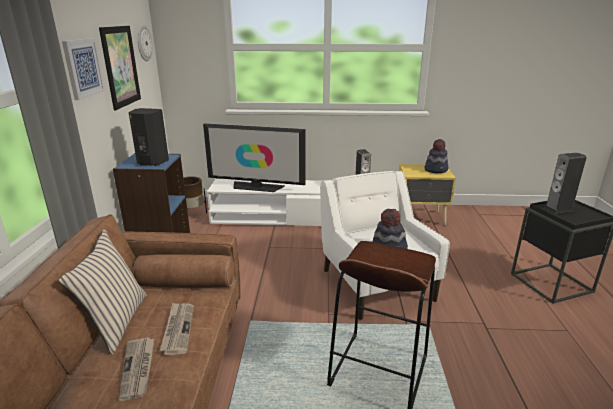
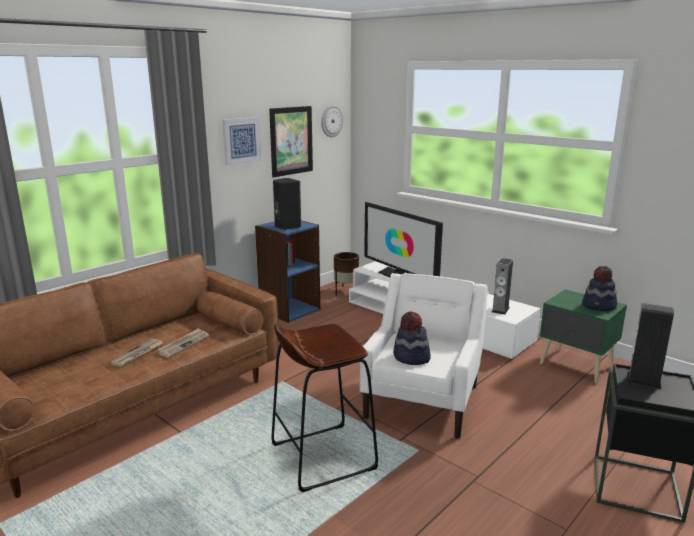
camera: 40 degrees right, 5 degrees down
(116, 322) = (162, 328): beige pillow -> none
(421, 218) = (576, 366): yellow nightstand -> green nightstand

